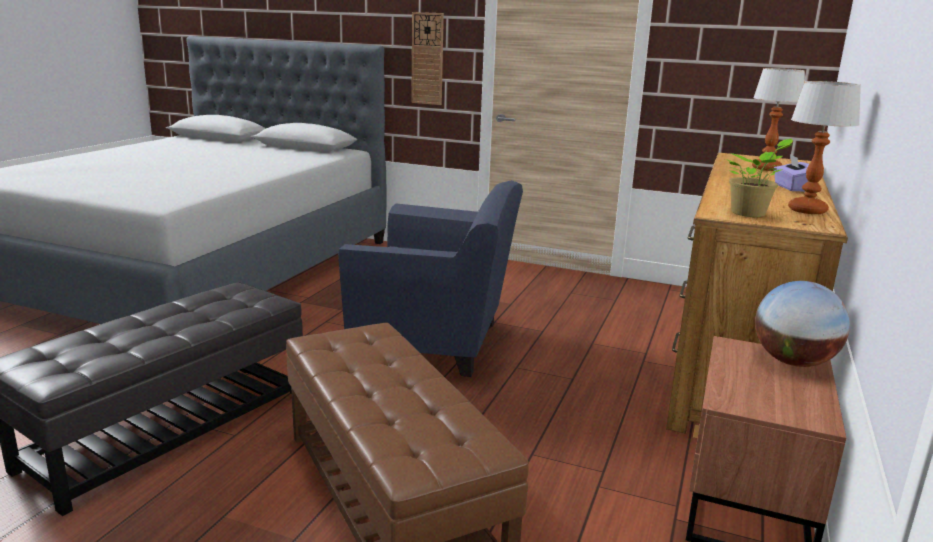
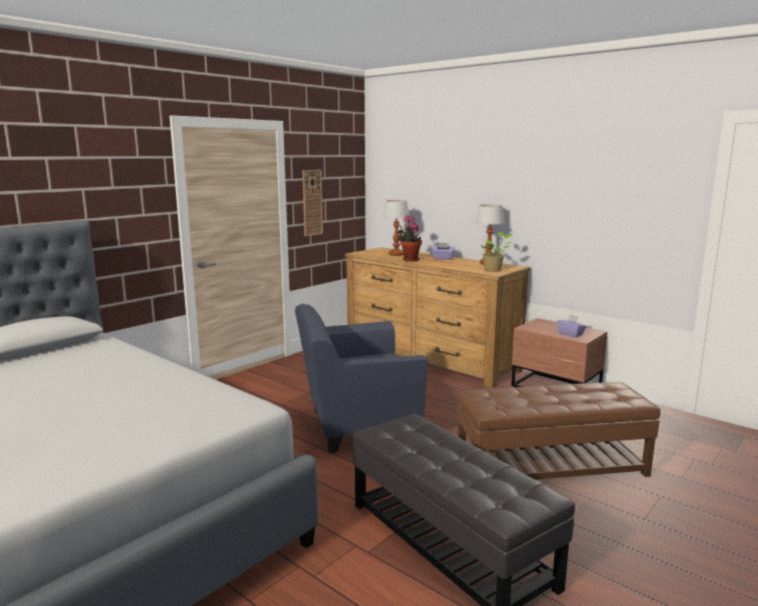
camera: 70 degrees left, 5 degrees down
(427, 59) = (128, 226): wall clock -> wall clock (312, 202)
(437, 342) = (356, 426): blue armchair -> blue armchair turned 135 degrees counterclockwise
(737, 175) = (409, 259): none -> potted plant
(751, 390) = (570, 334): none -> purple tissue box
(793, 362) = (543, 323): globe -> none

